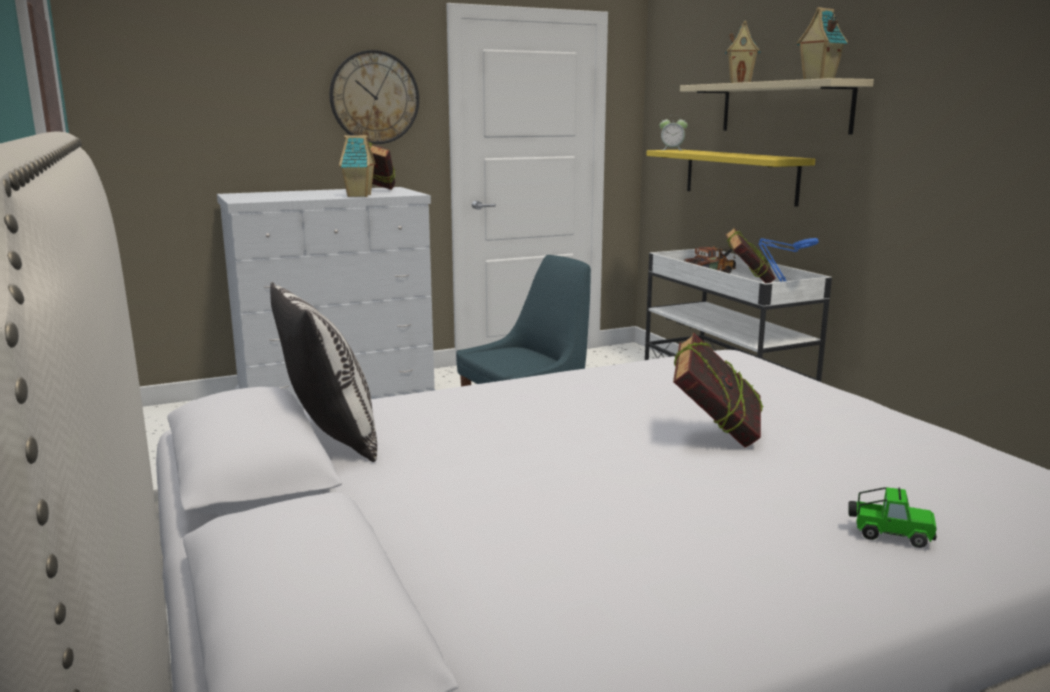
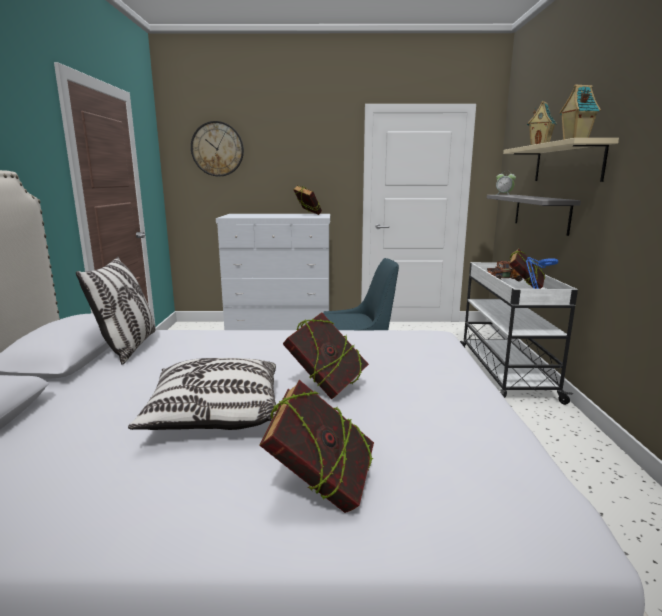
camera: 25 degrees right, 0 degrees up
(360, 196) = (290, 217): toy house -> none
(374, 97) = (318, 161): wall clock -> wall clock (217, 149)
(640, 493) = (215, 415): none -> pillow
(739, 176) = (541, 213): yellow shelf -> grey shelf
(888, 534) = (321, 490): toy car -> book

